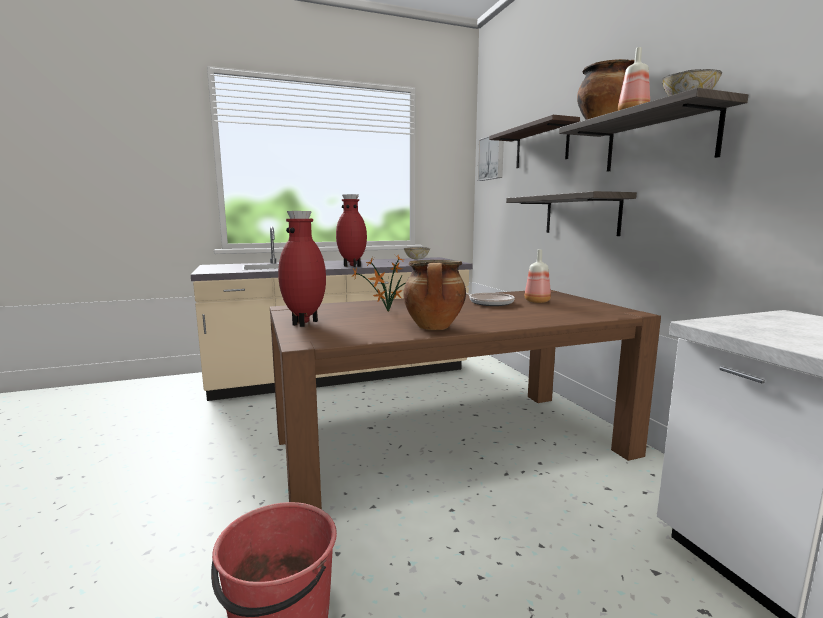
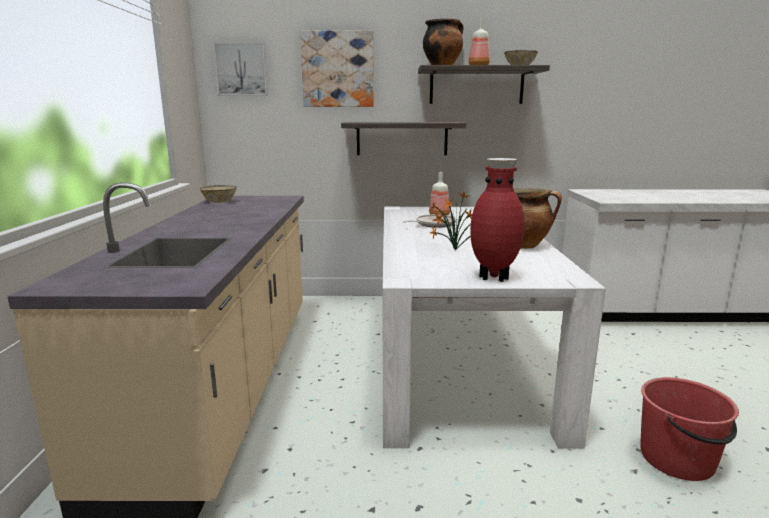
camera: 70 degrees left, 5 degrees up
(352, 266) = (253, 223): red vase -> none
(453, 445) = (456, 354): brown dining table -> white dining table
(541, 146) = (338, 69): shelf -> picture

